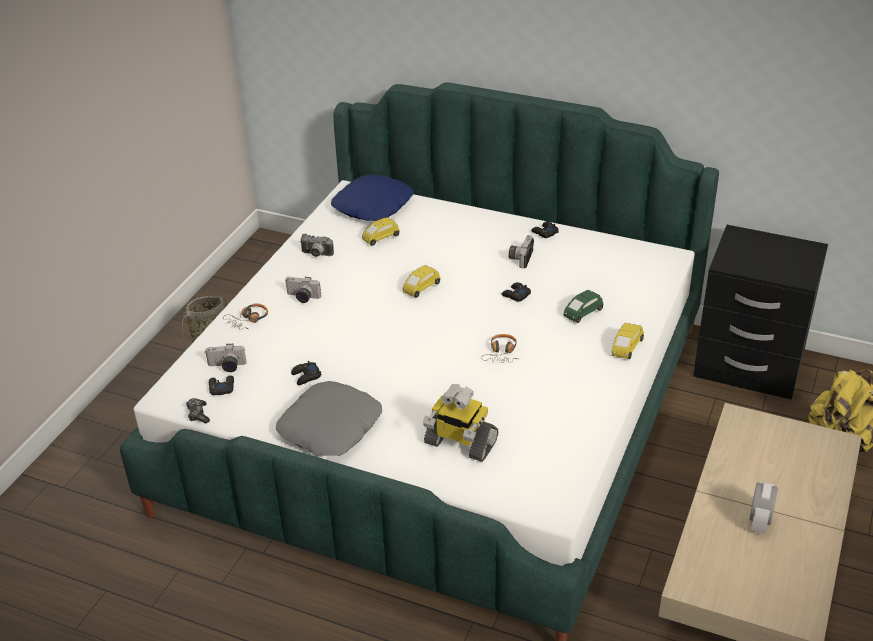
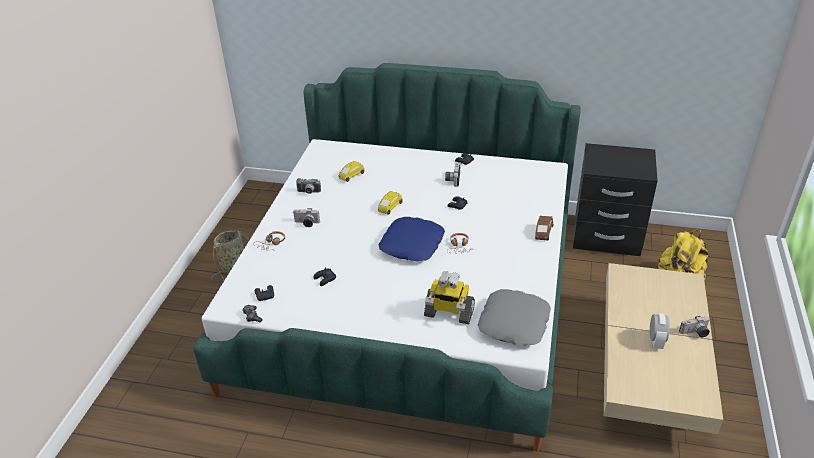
camera: 10 degrees left, 0 degrees up
(226, 367) = (264, 279): camera -> camera (695, 333)
(331, 427) = (353, 313): grey pillow -> grey pillow (514, 323)
(373, 206) = (340, 154): blue pillow -> blue pillow (412, 245)
(582, 313) = (506, 213): green toy car -> none
(626, 348) = (543, 233): yellow toy car -> brown toy car

